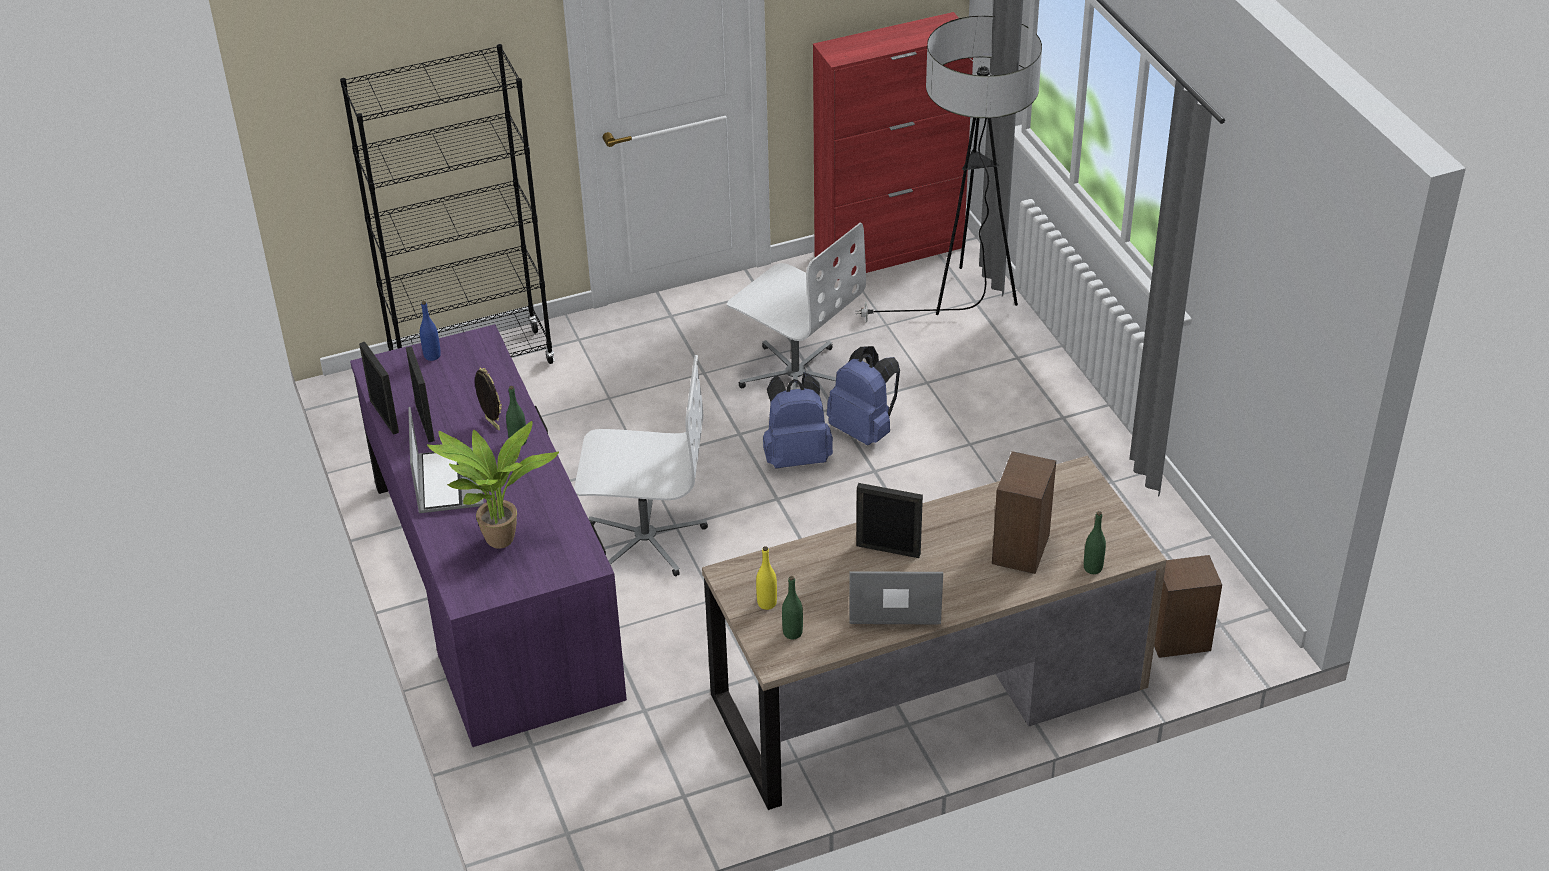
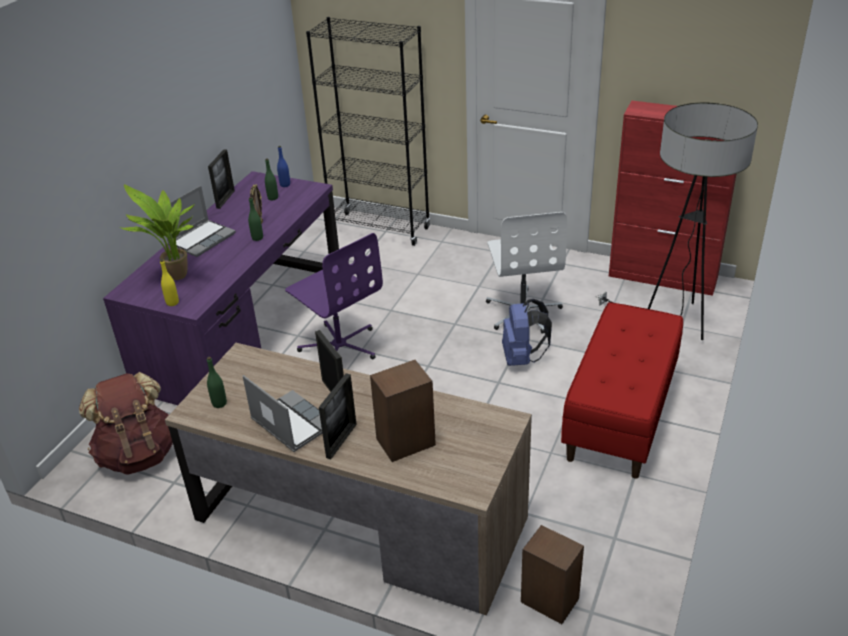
camera: 45 degrees right, 5 degrees down
(425, 423) = (235, 210): picture frame -> picture frame (341, 440)
(594, 800) = (138, 454): none -> brown backpack
(645, 538) = (339, 347): white office chair -> purple office chair
(767, 603) = (233, 380): yellow bottle -> yellow bottle (172, 303)
(796, 456) = (467, 351): blue backpack -> none
(1033, 433) = (621, 416): none -> red bench
(1093, 568) = (431, 483): green bottle -> green bottle (273, 198)

